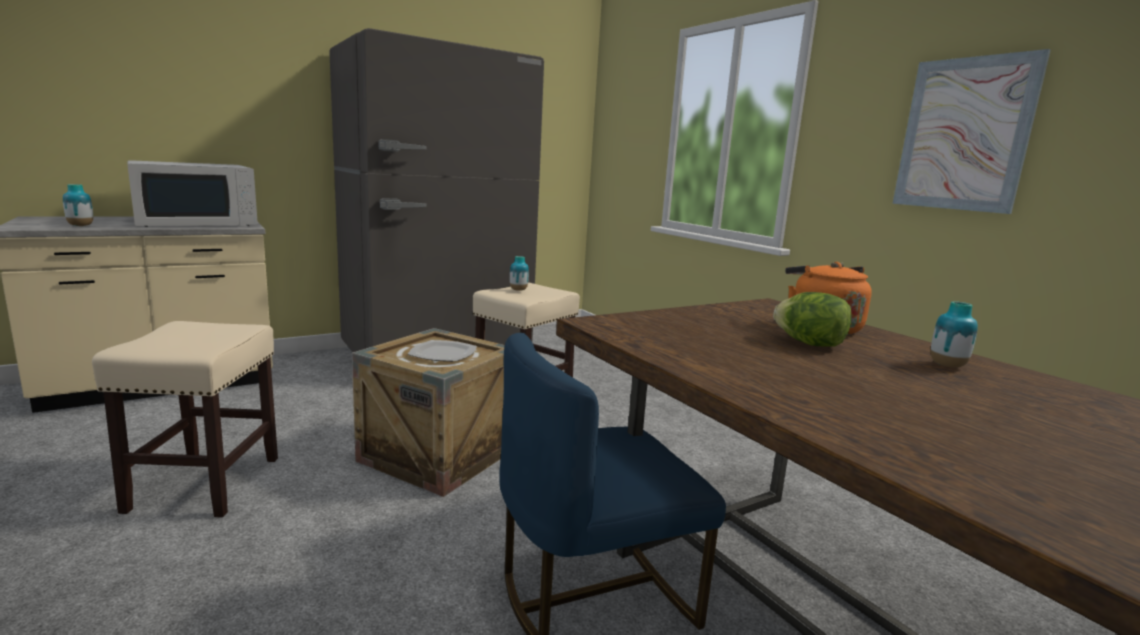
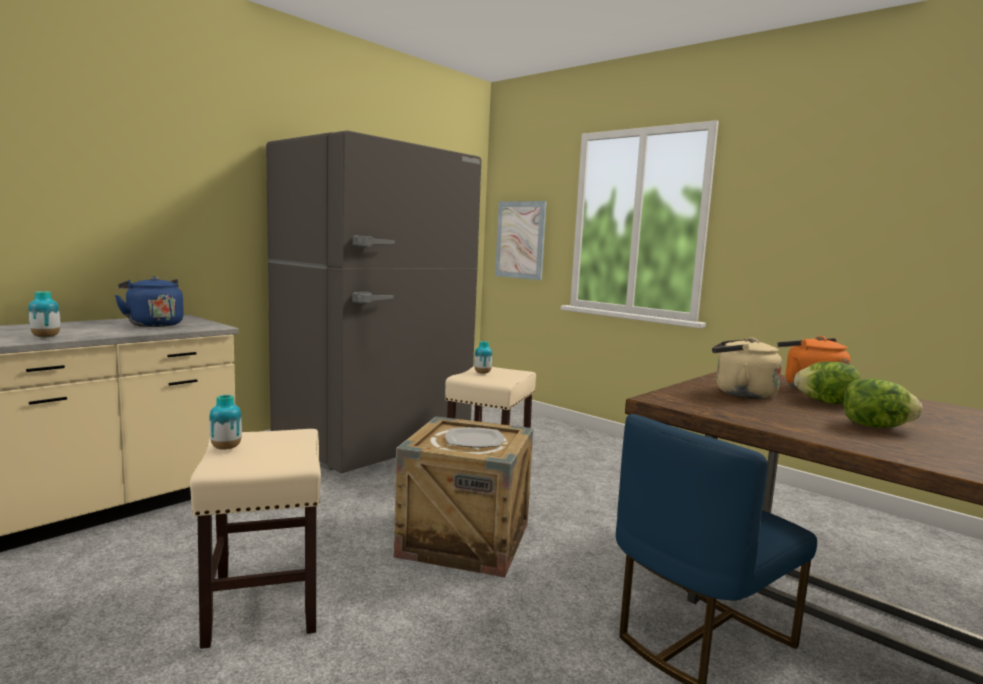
camera: 15 degrees left, 5 degrees down
(197, 222) = (153, 324): white microwave -> blue kettle
(712, 325) = (740, 393): none -> beige kettle
(821, 375) = (875, 426): none -> lettuce
(947, 366) = (929, 410): vase -> vase (226, 448)
(964, 134) = (855, 231): picture -> picture (520, 240)

